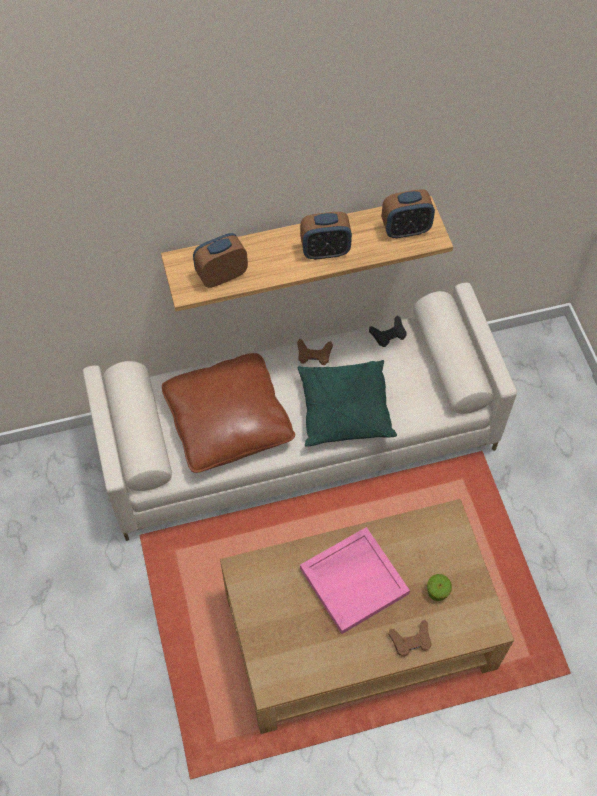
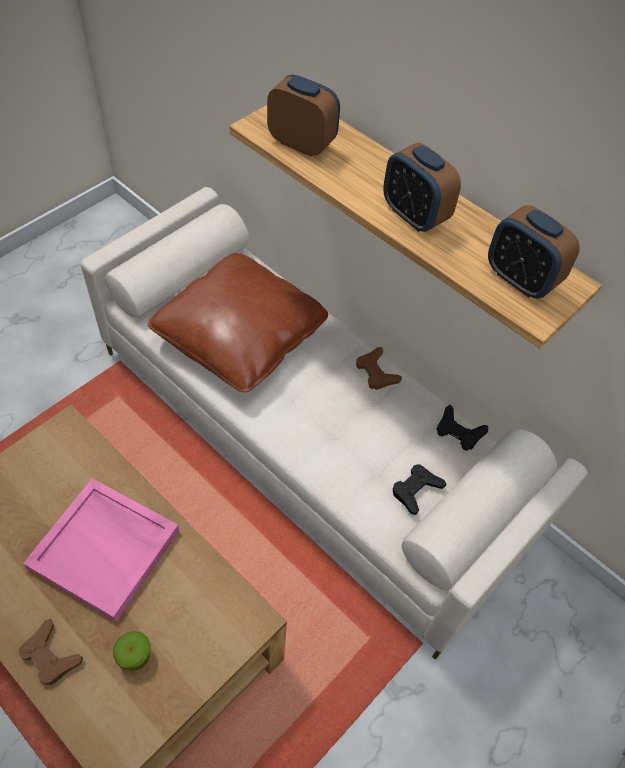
camera: 55 degrees right, 5 degrees down
(344, 410) = (327, 434): green pillow -> none
(415, 382) = (416, 490): none -> black game controller

